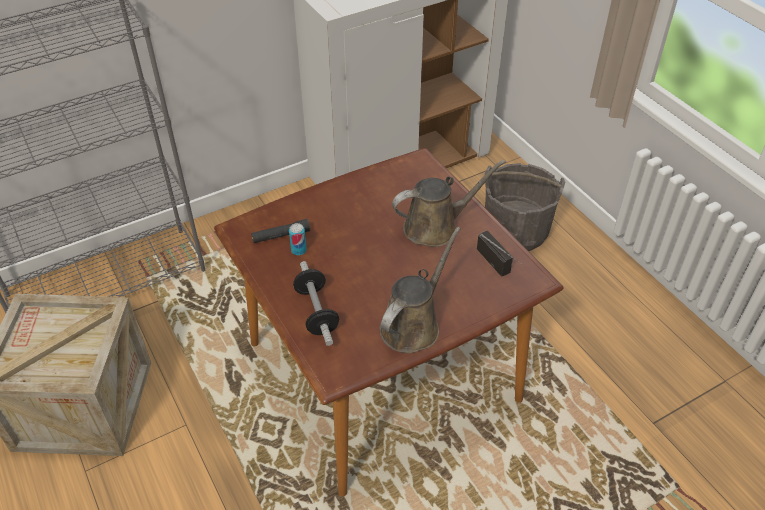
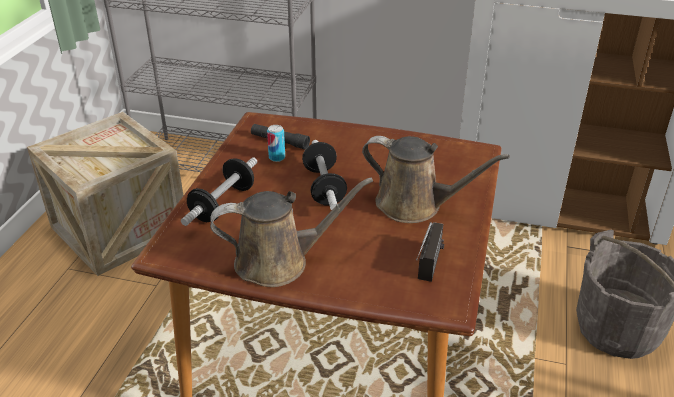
camera: 45 degrees right, 10 degrees down
(364, 252) = (324, 187): none -> dumbbell

